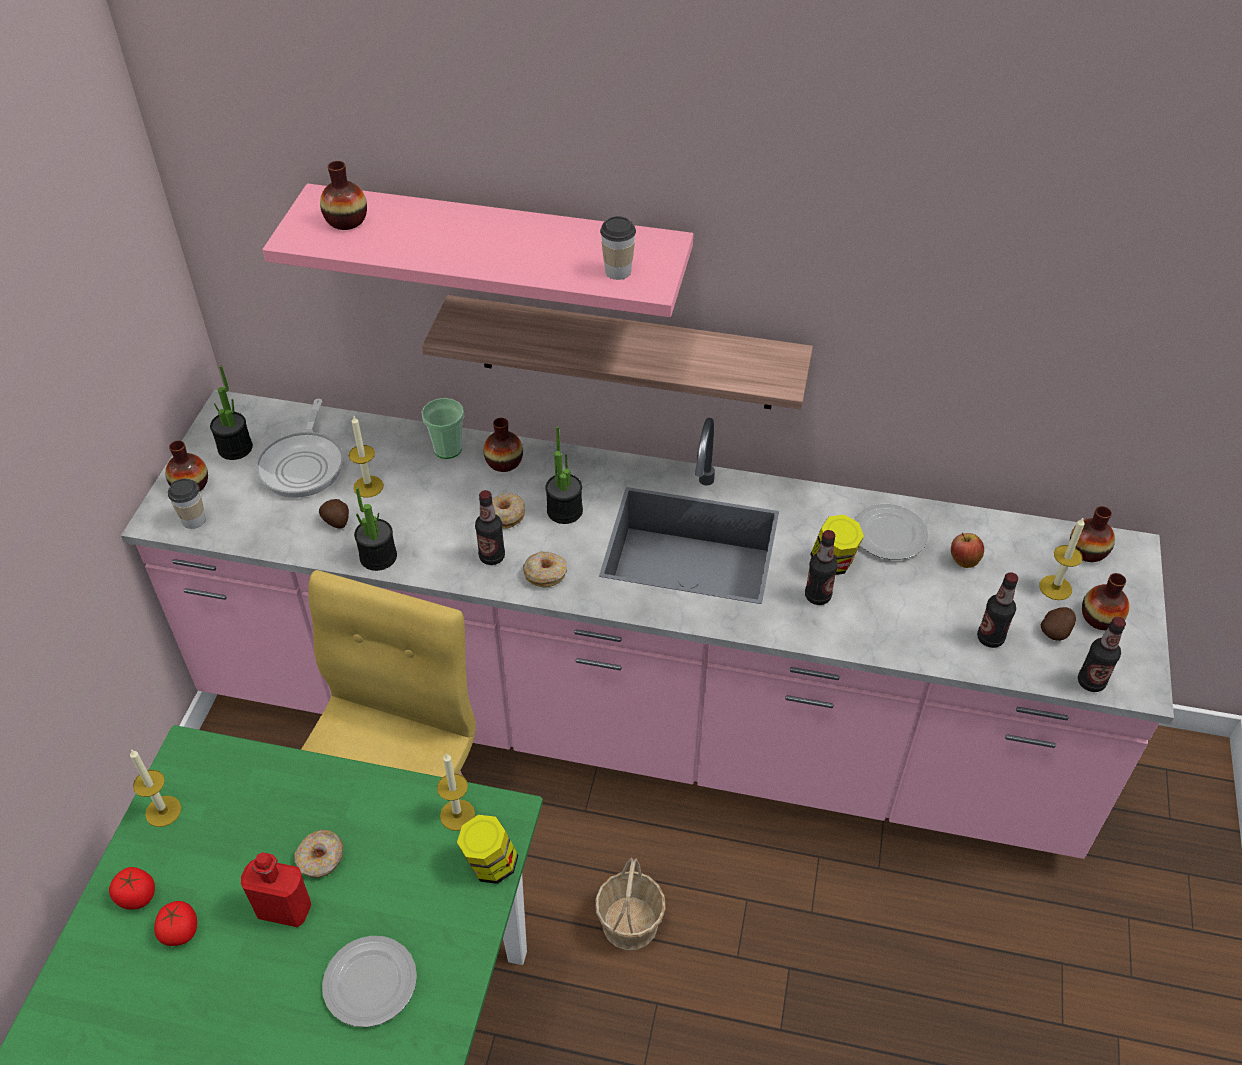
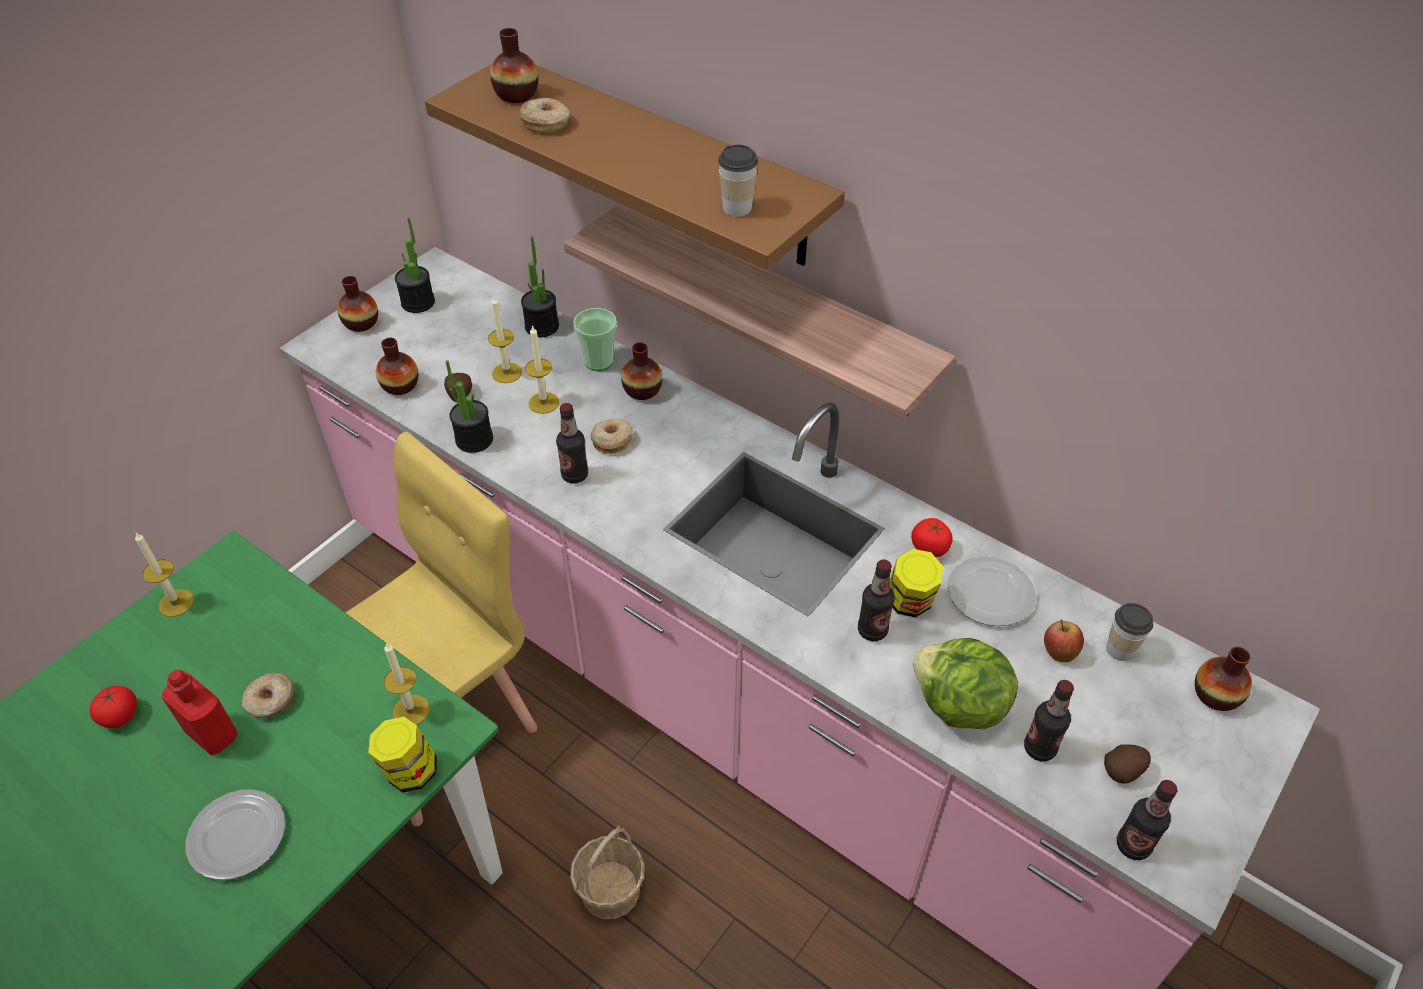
camera: 25 degrees right, 0 degrees up
(137, 896) = (108, 669): tomato -> tomato (930, 548)
(194, 520) = (344, 354): cup -> cup (1120, 649)
(304, 465) = (464, 335): frying pan -> none
(499, 246) = (666, 161): pink shelf -> brown shelf
(545, 574) = (614, 509): donut -> donut (546, 123)
(564, 511) = (669, 455): potted plant -> potted plant (542, 326)
(915, 630) = (958, 706): none -> lettuce
(1055, 587) = (1151, 721): candle -> candle (543, 403)
(1100, 618) = (1187, 776): vase -> vase (400, 385)

